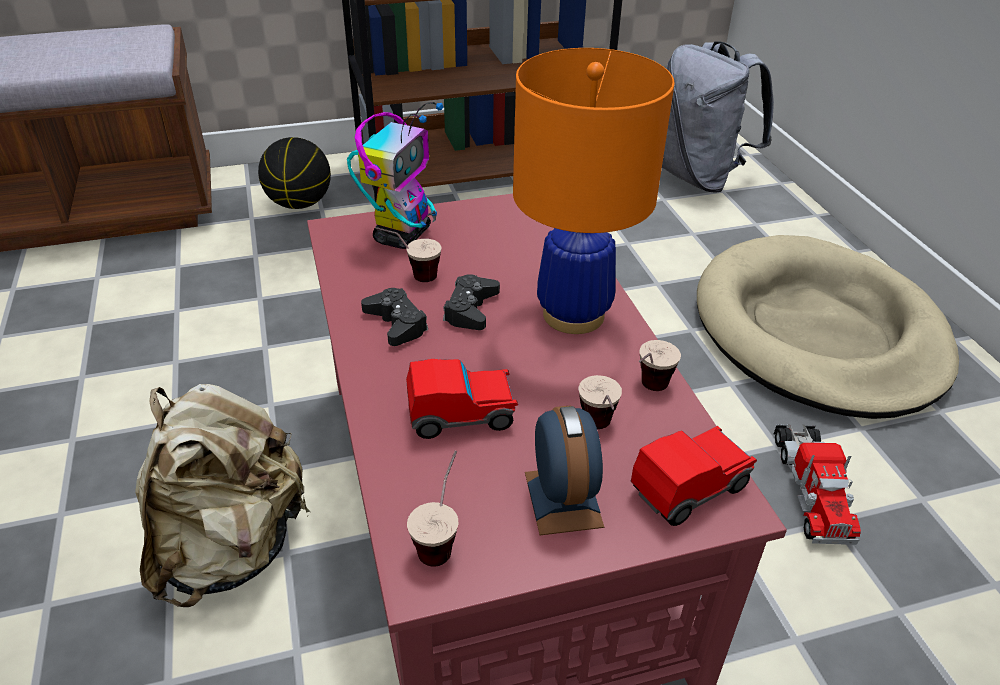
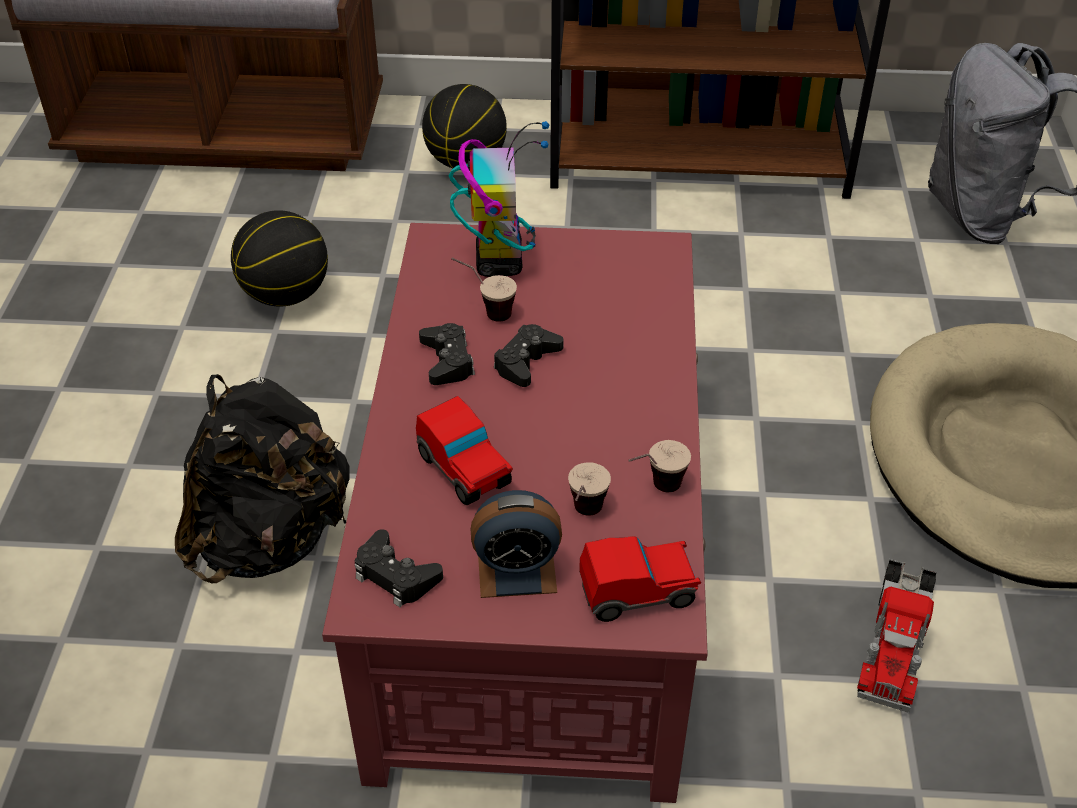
camera: 20 degrees right, 5 degrees up
(176, 330) = (286, 295): none -> basketball
(232, 547) = (270, 538): beige backpack -> black backpack
(403, 235) = (498, 260): toy robot -> toy robot turned 45 degrees counterclockwise
(442, 537) = (396, 575): cup -> black game controller
(461, 416) = (464, 470): toy car -> toy car turned 45 degrees clockwise
(563, 499) = (517, 571): alarm clock -> alarm clock turned 75 degrees clockwise
(574, 314) = (627, 391): orange table lamp -> none

